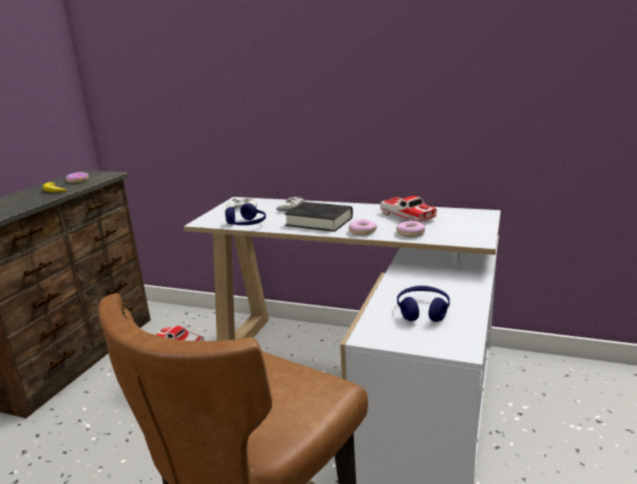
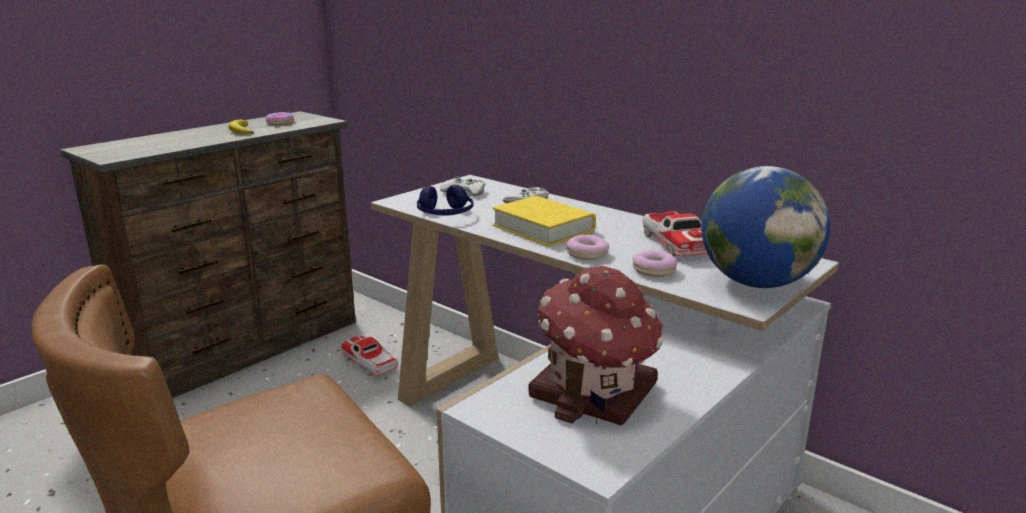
camera: 20 degrees right, 0 degrees up
(319, 221) = (543, 228): black book -> yellow book
(423, 311) = (595, 392): blue headphones -> toy house
(471, 229) = (756, 283): none -> globe

